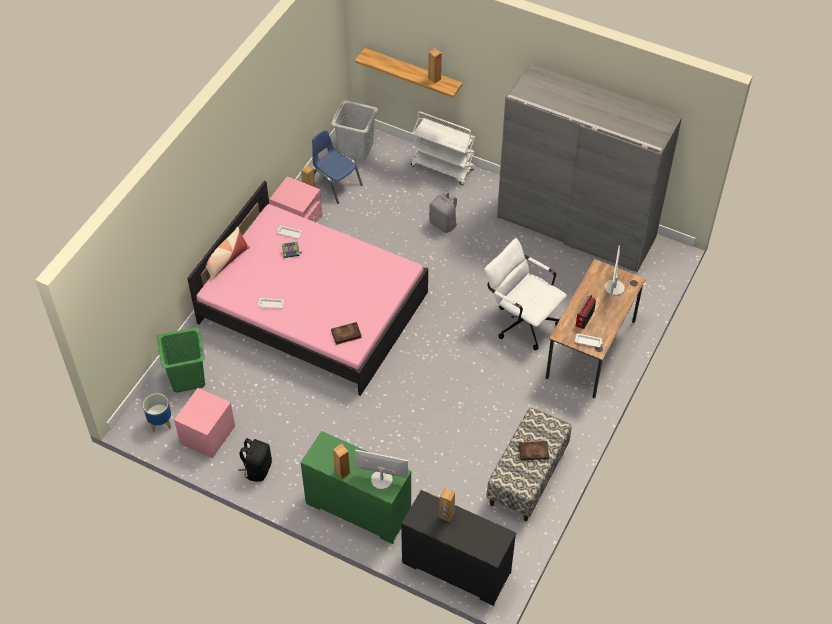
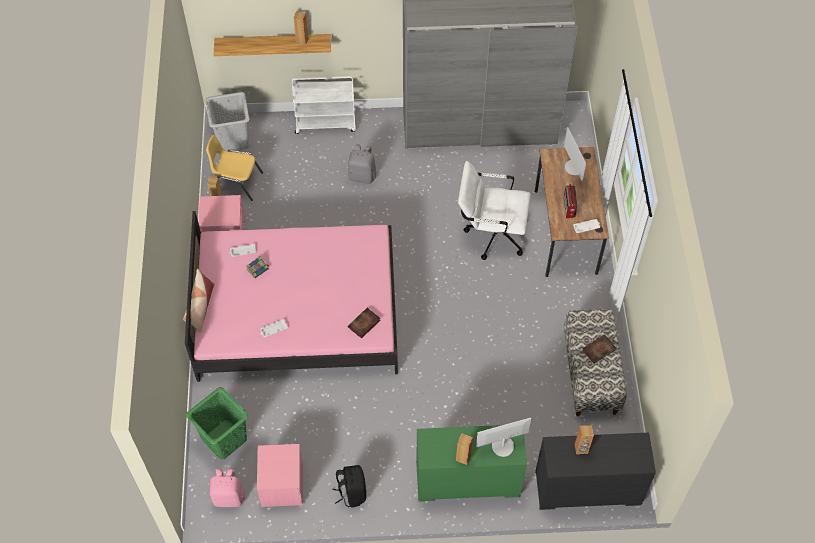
camera: 30 degrees left, 5 degrees up
(161, 423) = (229, 496): planter -> pink backpack
(335, 183) = (236, 182): blue chair -> yellow chair

